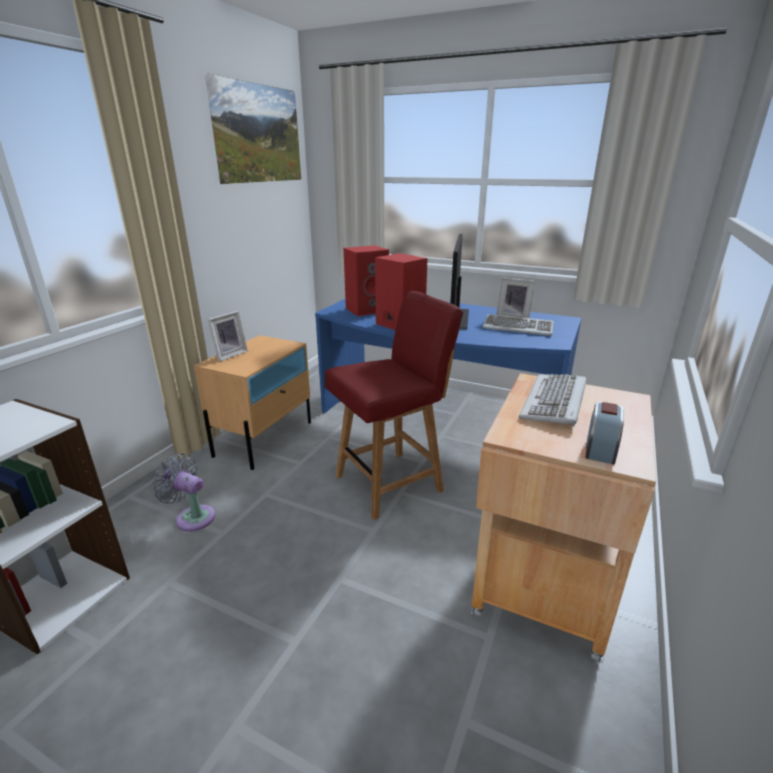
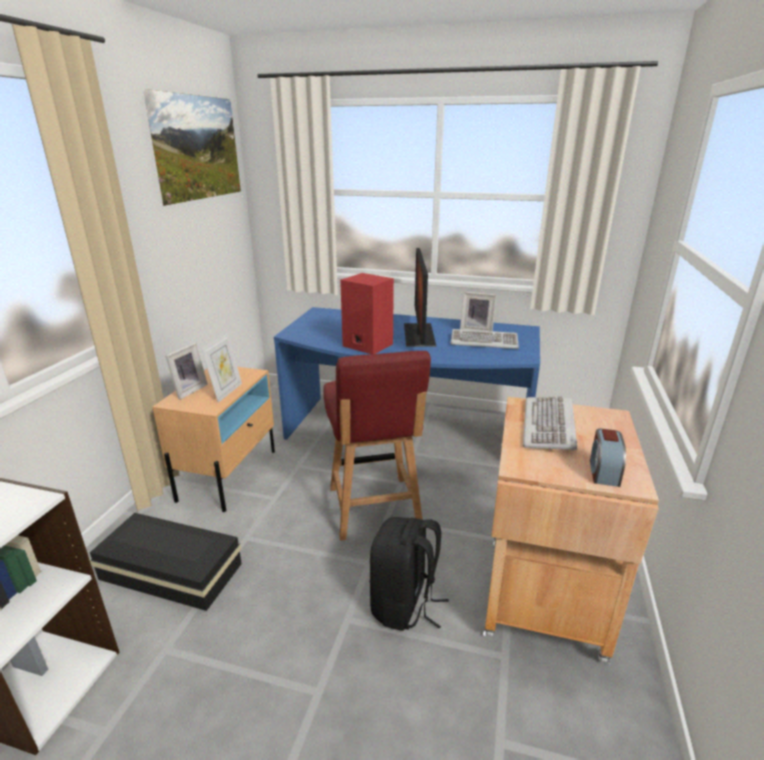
camera: 10 degrees left, 0 degrees up
(192, 517) = (172, 573): grey fan -> black storage box
(262, 358) = (226, 392): none -> picture frame
(367, 309) = (328, 329): red speaker -> none
(391, 482) = (374, 509): red chair -> red chair turned 120 degrees clockwise
(398, 573) = (404, 605): none -> black backpack

